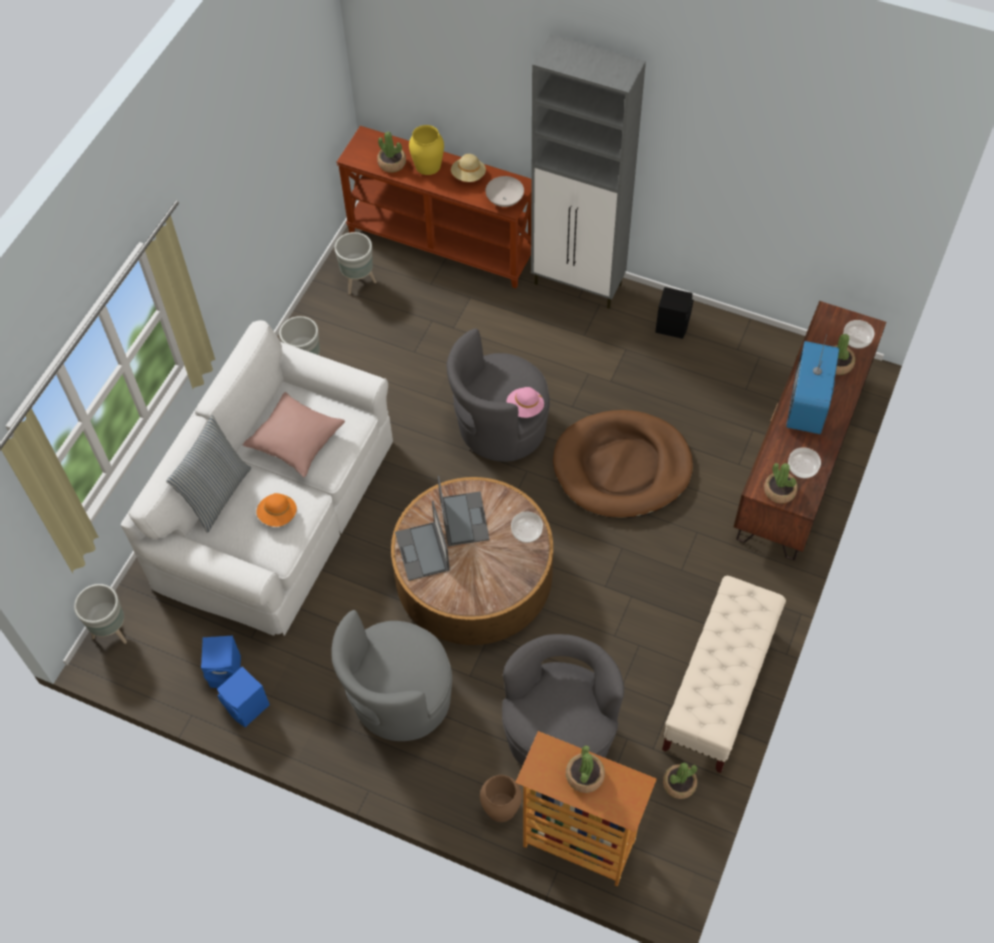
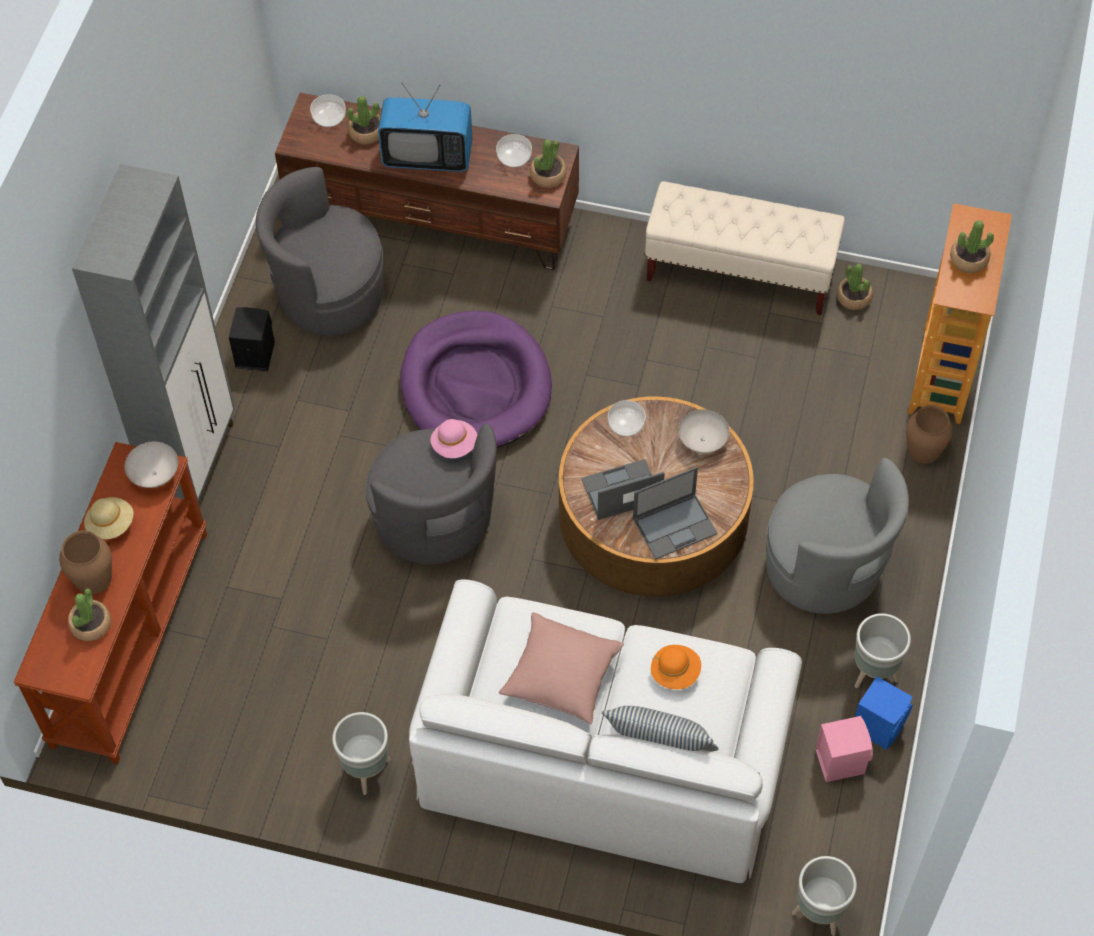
camera: 100 degrees left, 0 degrees up
(227, 672) = (840, 760): blue speaker -> pink speaker
(359, 282) = (211, 732): grey planter -> grey planter (874, 672)
(427, 165) = (93, 578): yellow vase -> brown vase
(499, 586) = (703, 441): none -> white bowl
(559, 733) = (827, 407): grey armchair -> grey armchair (329, 294)
(622, 467) = (475, 385): brown dog bed -> purple dog bed

